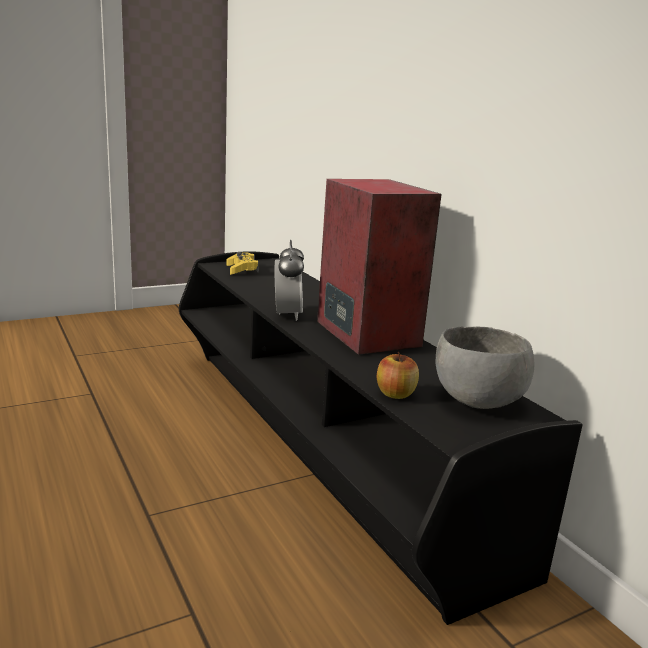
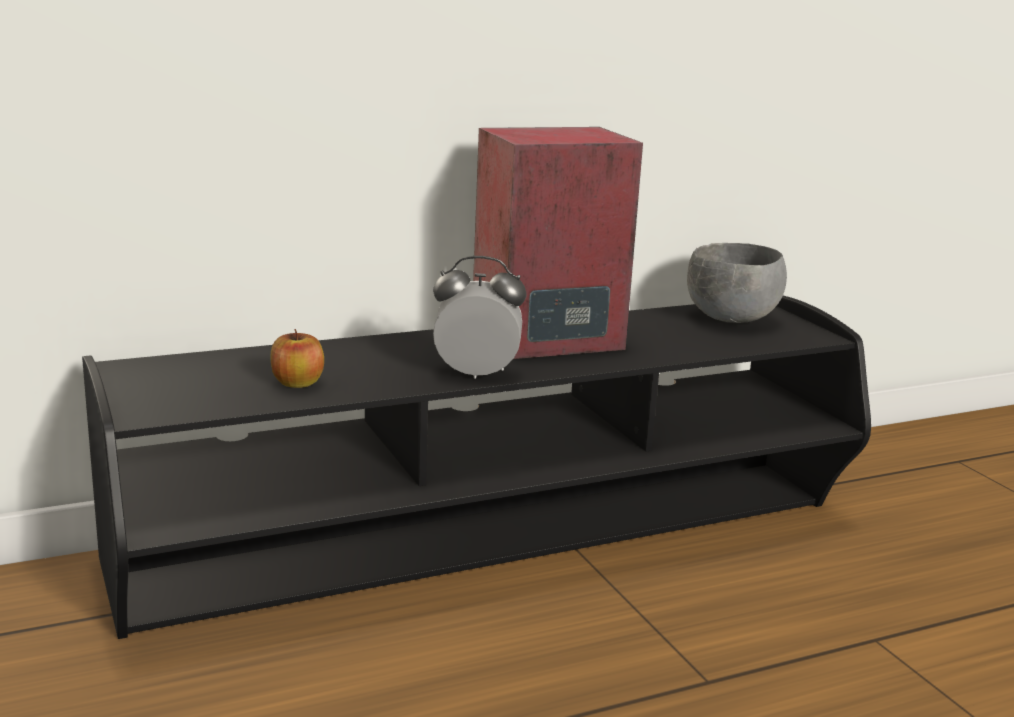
camera: 85 degrees left, 0 degrees up
(242, 269) = (189, 393): yellow game controller -> none
(395, 394) = (733, 345): apple -> apple (298, 383)

